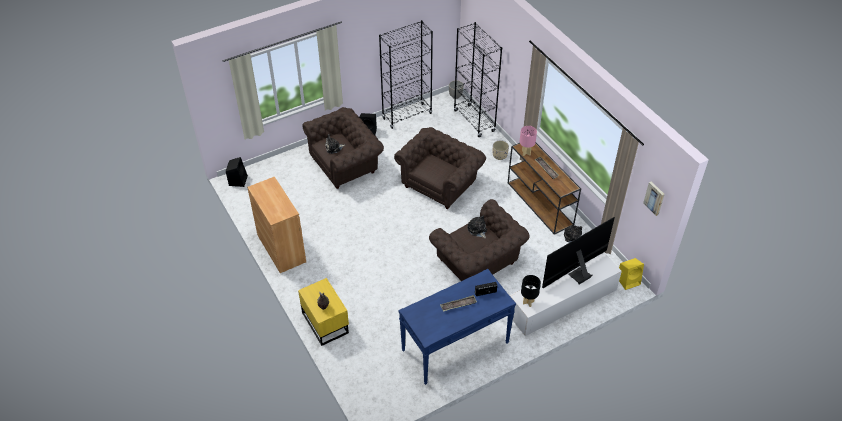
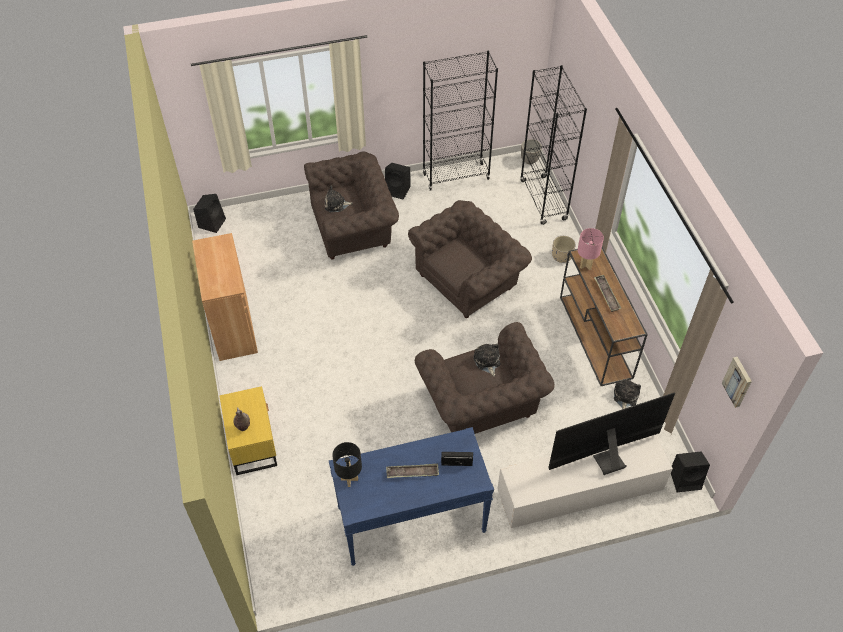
camera: 15 degrees right, 5 degrees up
(528, 302) = (523, 485): black table lamp -> black table lamp (350, 479)
(628, 280) = (686, 479): yellow speaker -> black speaker

